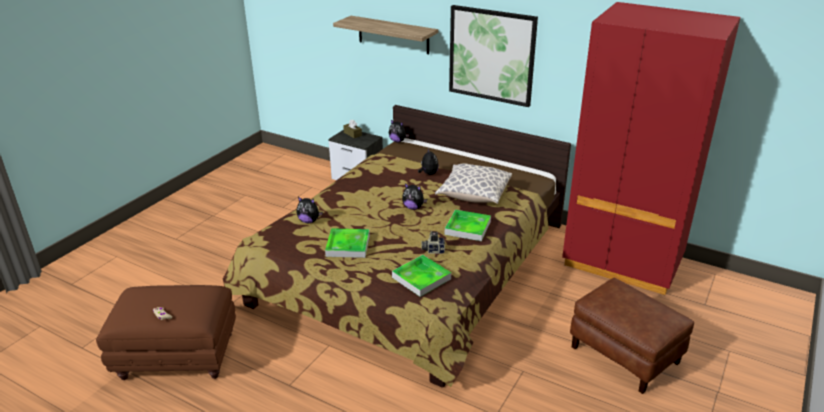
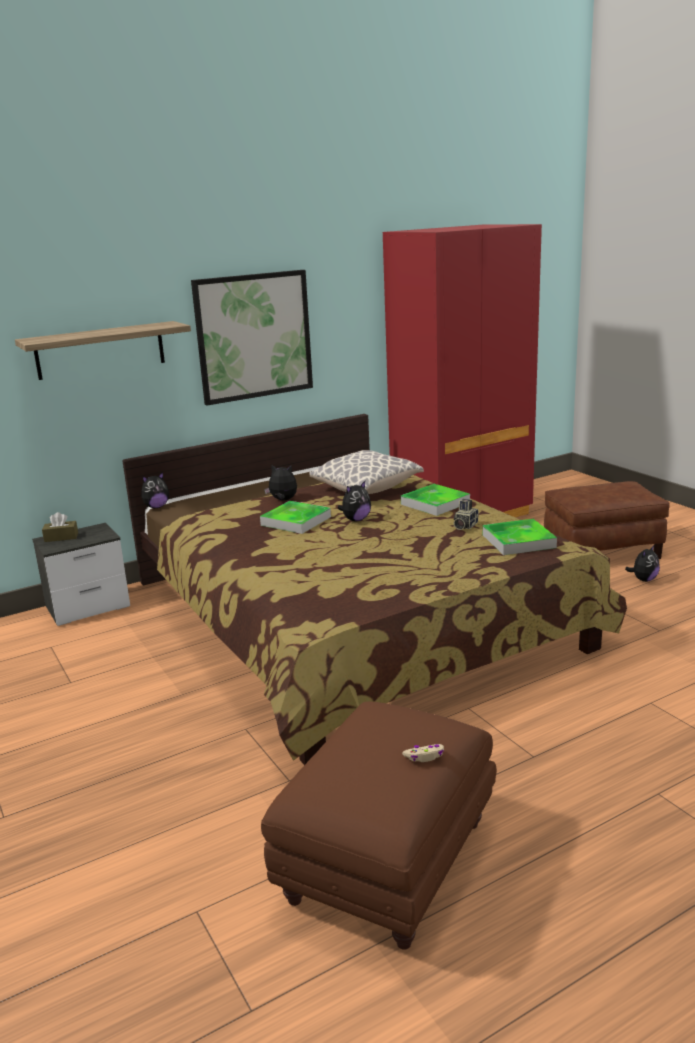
camera: 60 degrees left, 10 degrees down
(309, 221) = (307, 582): plush toy -> plush toy (643, 580)
(348, 245) = (404, 567): tray -> tray (296, 521)

